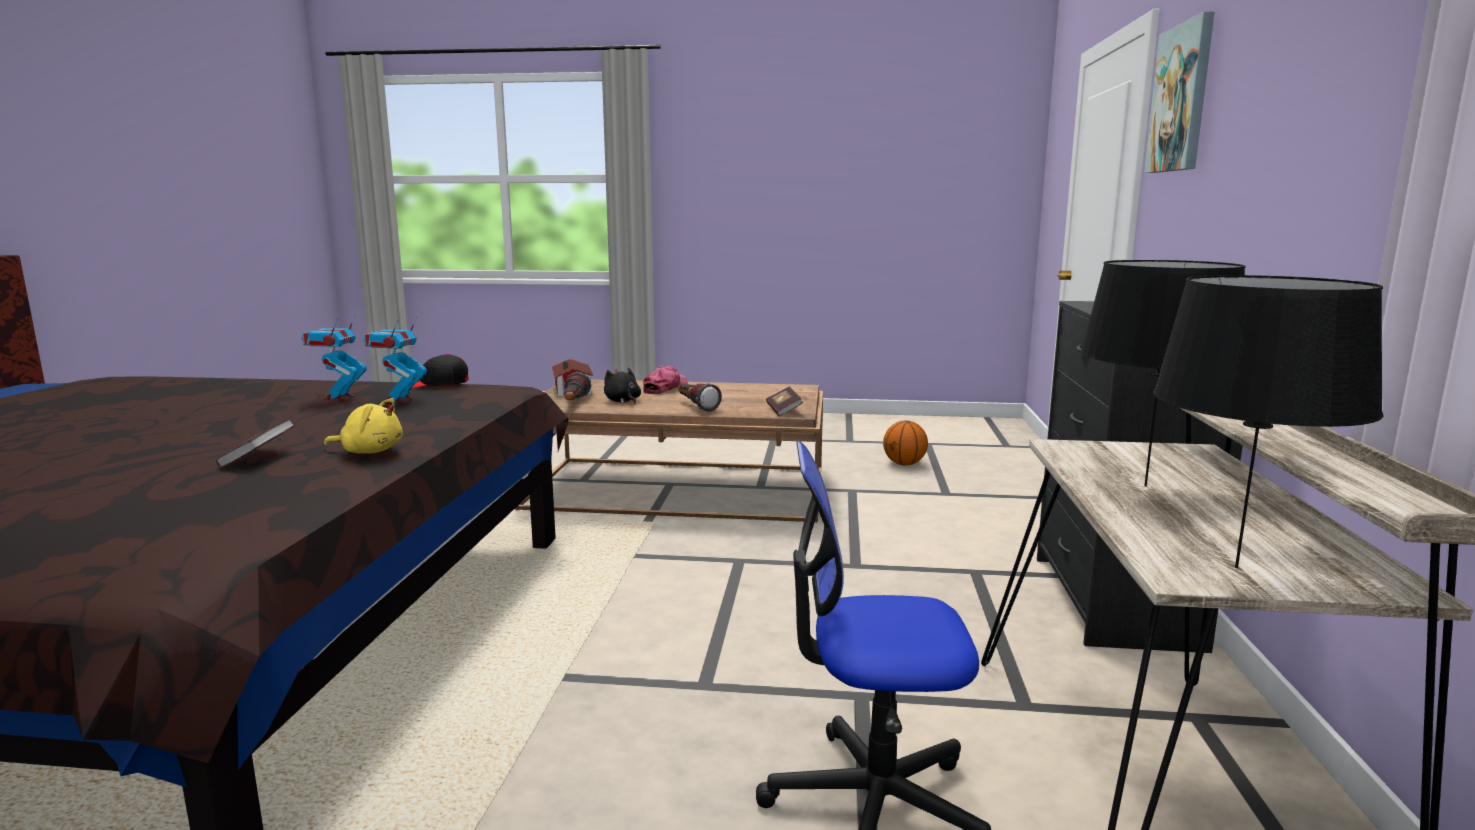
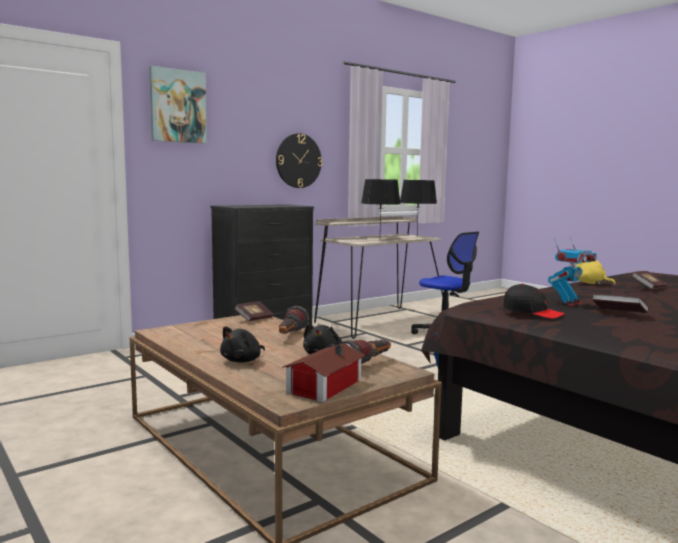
camera: 135 degrees left, 5 degrees down
(339, 398) = (619, 313): toy robot -> book
(665, 388) = (243, 360): cap -> black plush toy
(904, 464) = (75, 399): basketball -> none
(1325, 196) = (298, 161): none -> wall clock

